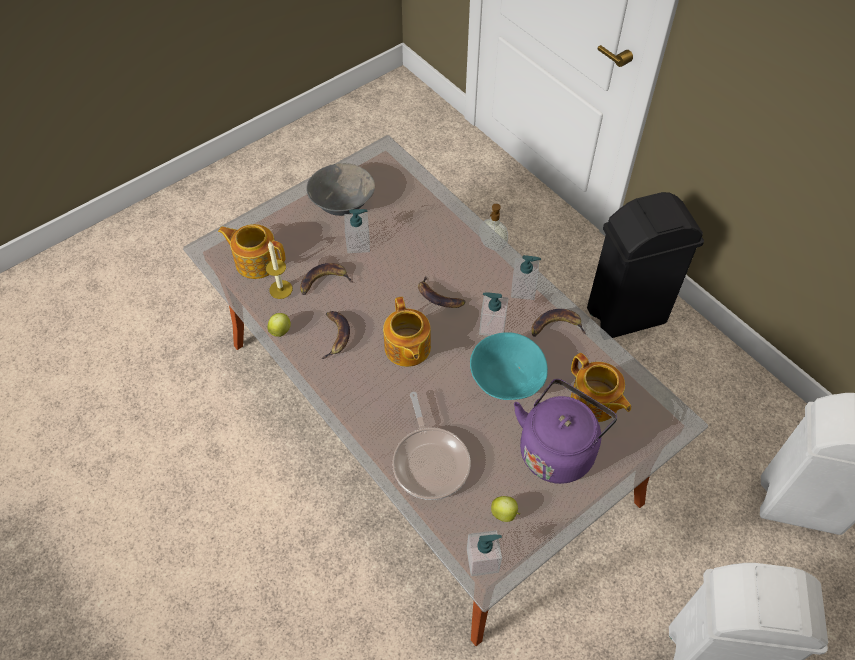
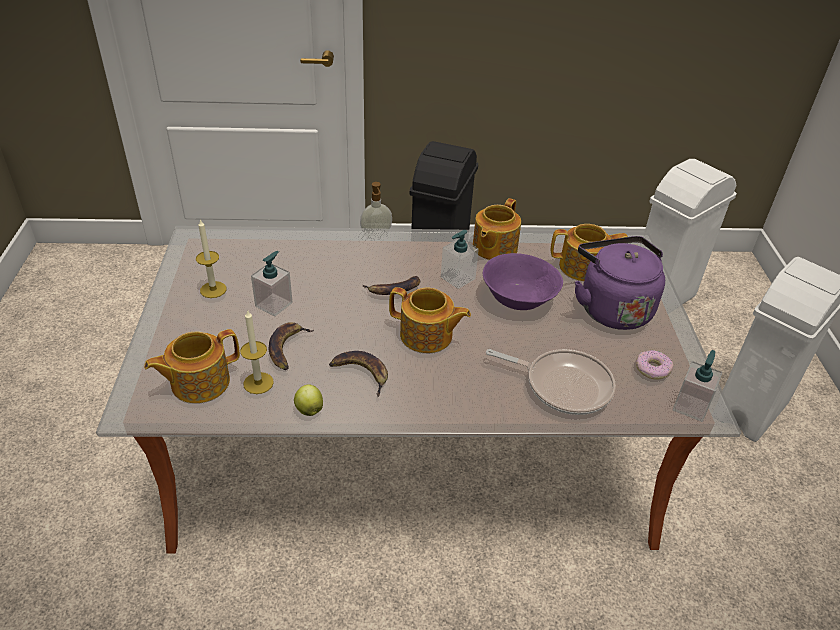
camera: 55 degrees left, 15 degrees down
(342, 203) = (213, 289): grey bowl -> candle
(504, 513) = (652, 369): apple -> donut
(505, 379) = (518, 299): turquoise bowl -> purple bowl
(523, 289) = (439, 244): soap dispenser -> none
(556, 326) = (493, 248): banana -> teapot

